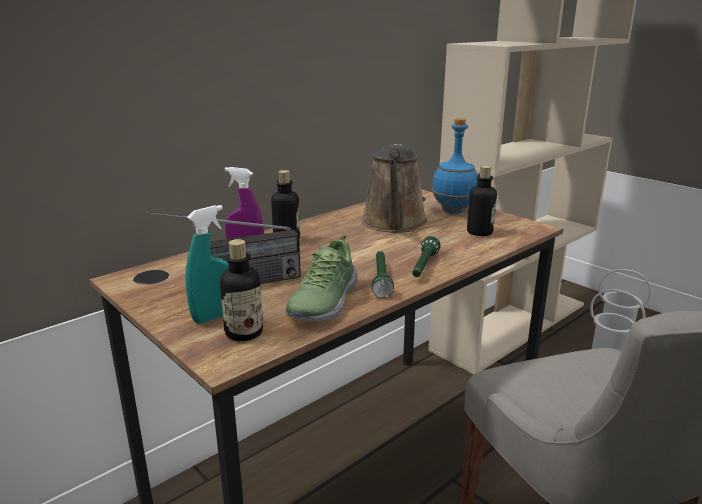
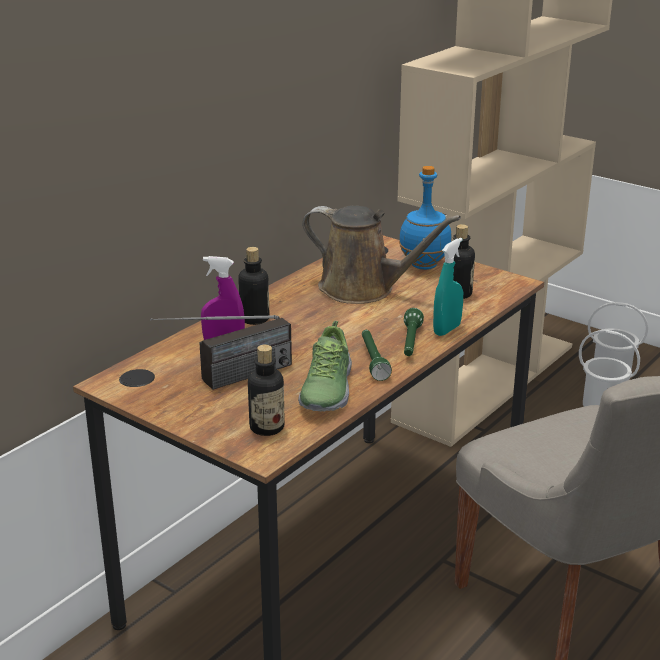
camera: 10 degrees left, 5 degrees up
(214, 317) = (229, 415): turquoise spray bottle -> turquoise spray bottle (447, 330)
(394, 224) = (363, 289): brown watering can -> brown watering can turned 60 degrees counterclockwise

